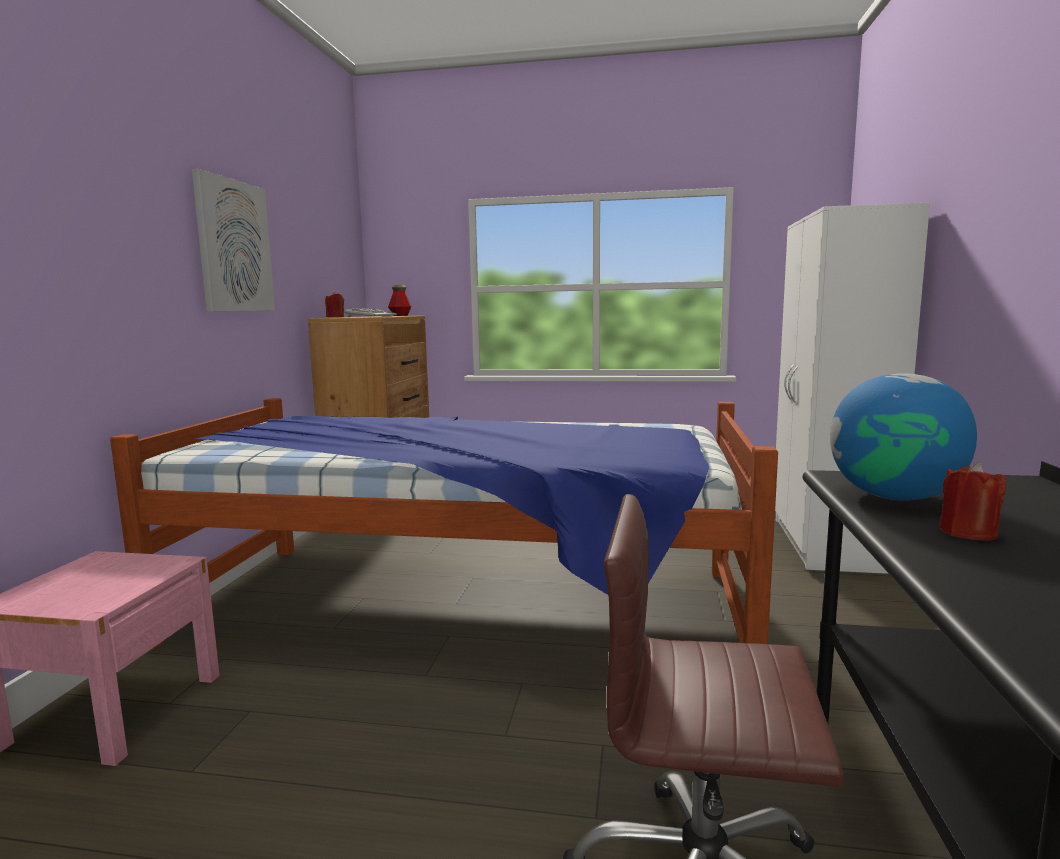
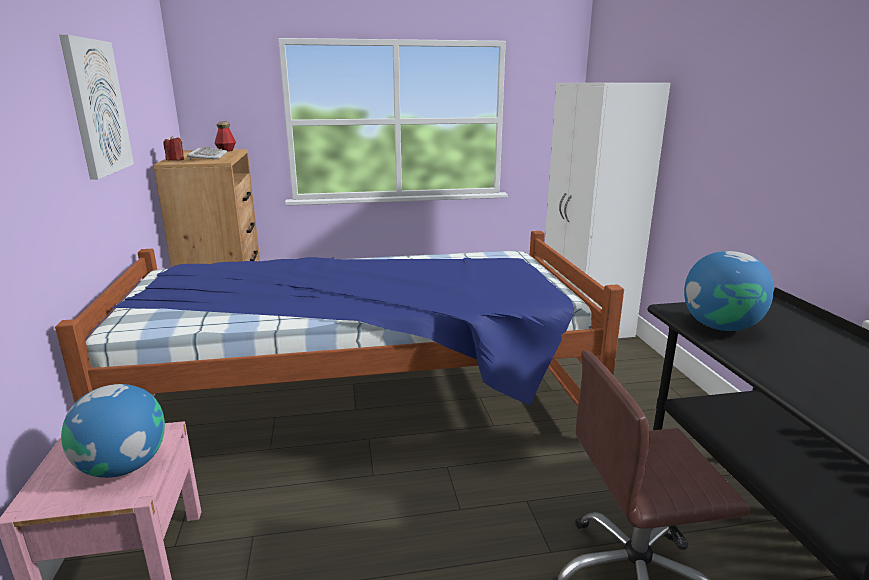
camera: 20 degrees left, 10 degrees up
(111, 584) = (123, 466): none -> globe
(968, 533) = (780, 355): red candle -> none

